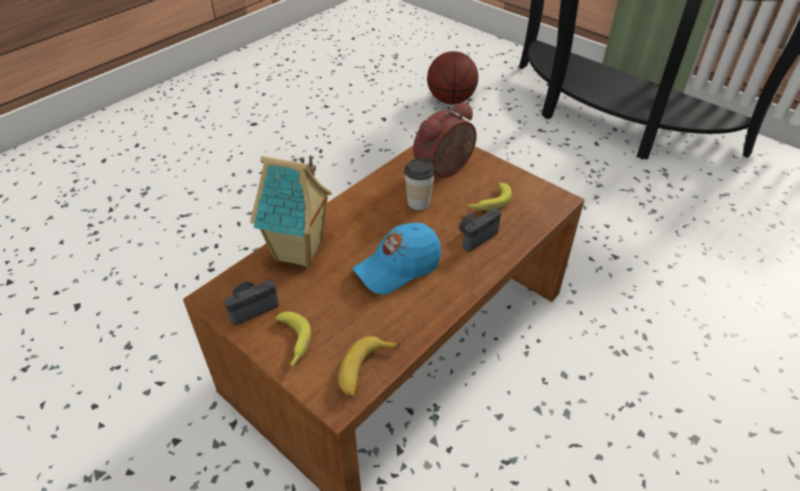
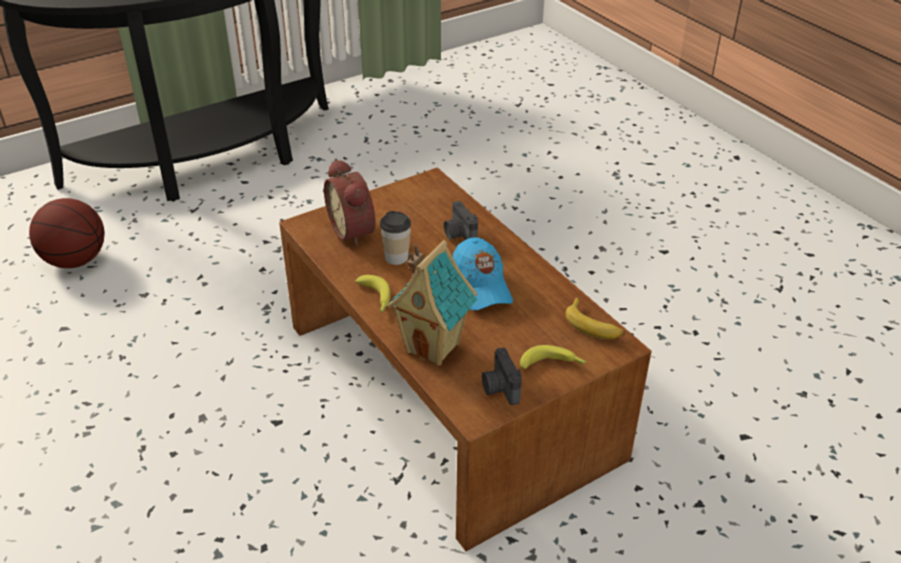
camera: 75 degrees left, 5 degrees down
(488, 202) = (417, 217): banana -> banana (375, 299)

